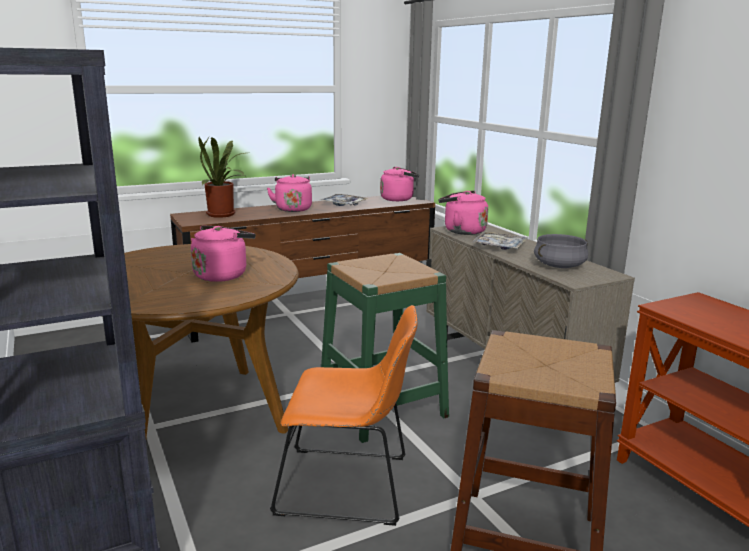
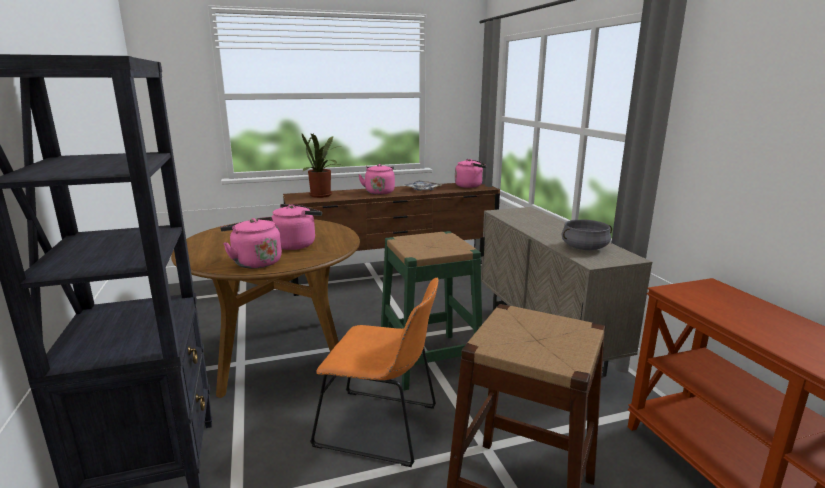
camera: 10 degrees right, 0 degrees up
(462, 231) = (510, 214): pink kettle -> pink kettle (255, 262)
(499, 246) = (537, 228): tray -> none

